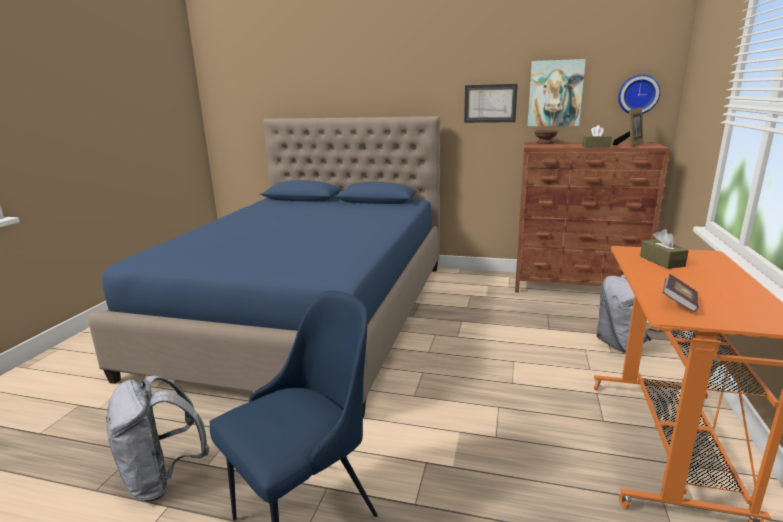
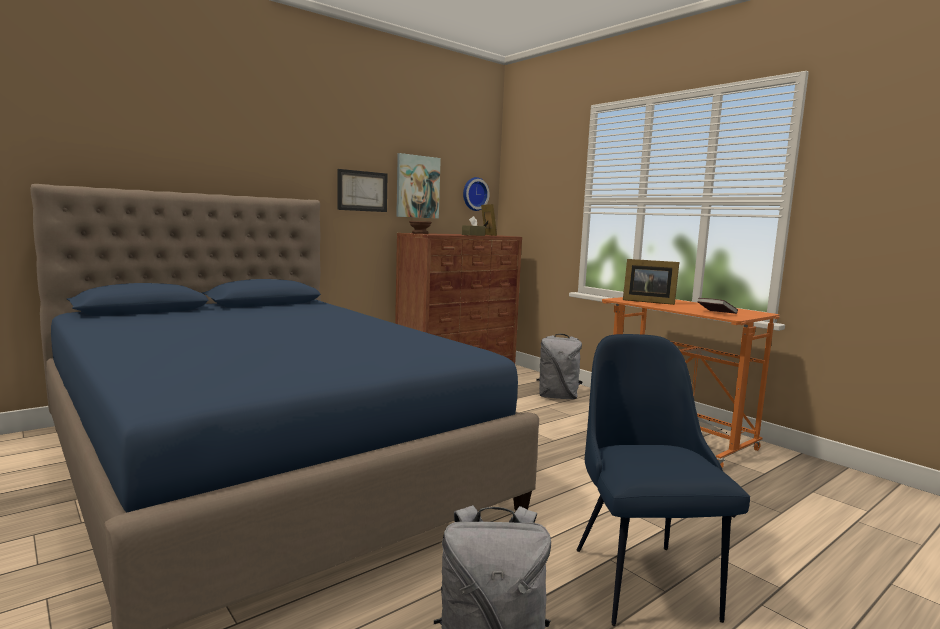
camera: 55 degrees left, 10 degrees down
(661, 261) = (647, 301): brown tissue box -> picture frame

